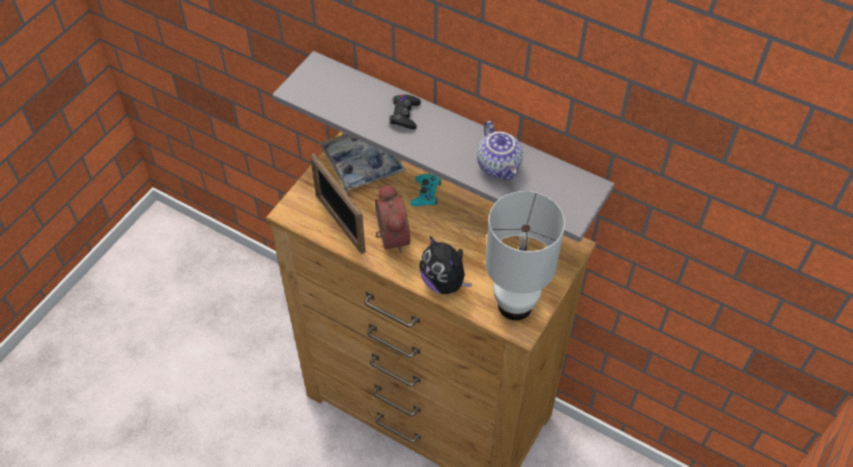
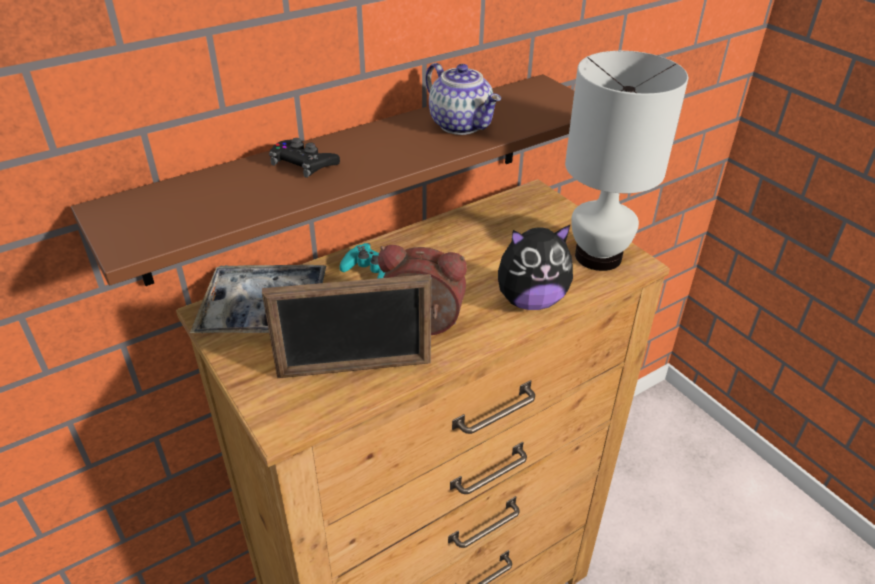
camera: 65 degrees left, 15 degrees down
(455, 135) = (346, 174): grey shelf -> brown shelf
(499, 166) = (462, 125): teapot -> teapot turned 45 degrees clockwise

